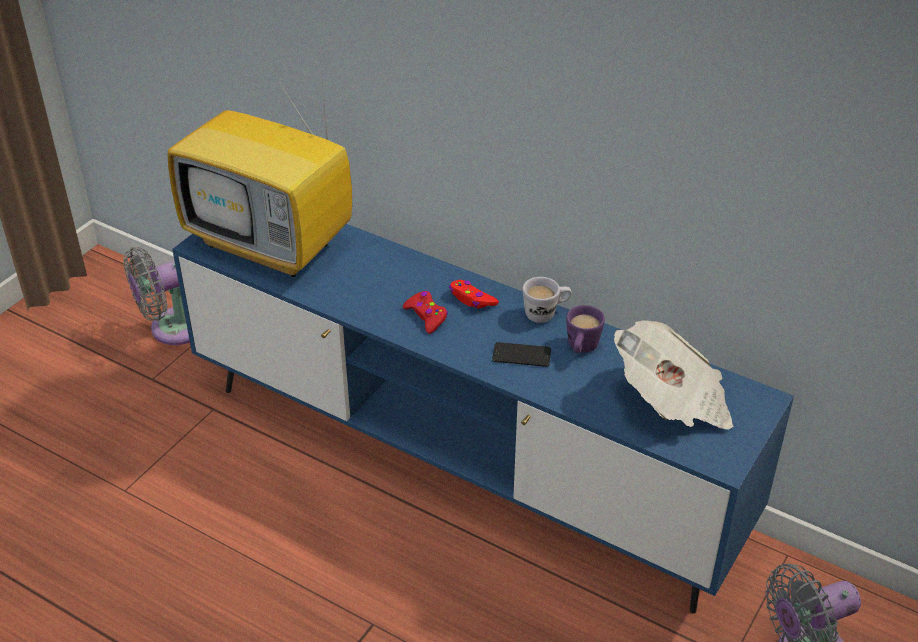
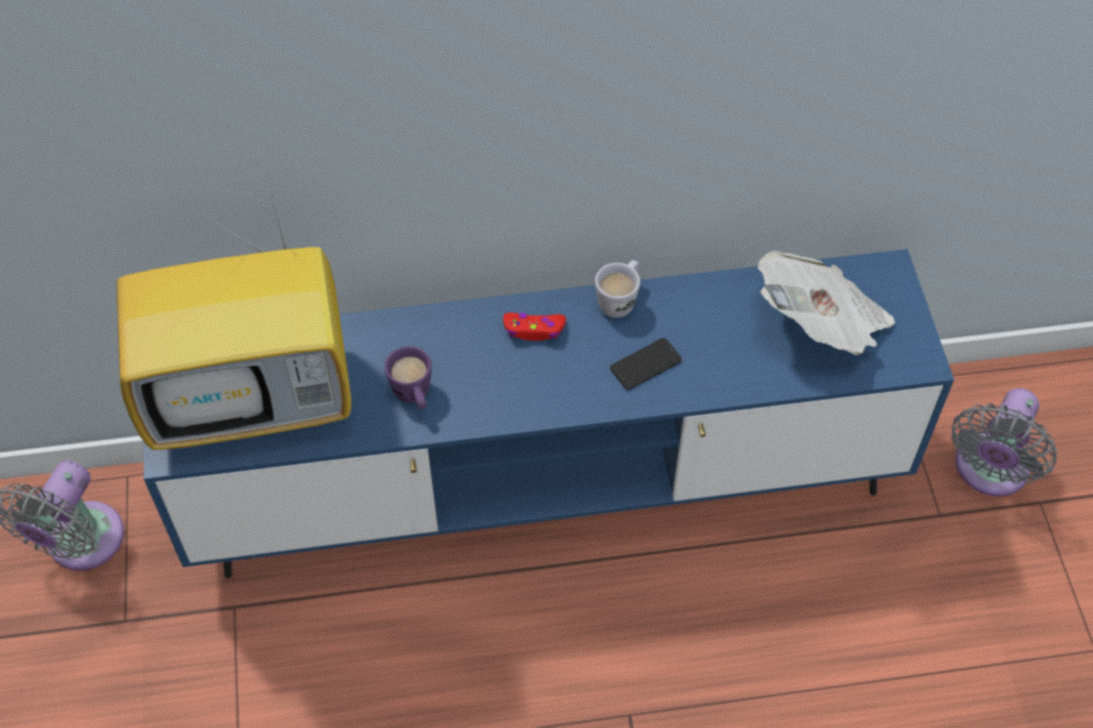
camera: 40 degrees left, 15 degrees up
(426, 316) = (511, 380): red game controller -> none
(581, 349) = (691, 320): purple mug -> purple mug (414, 397)

